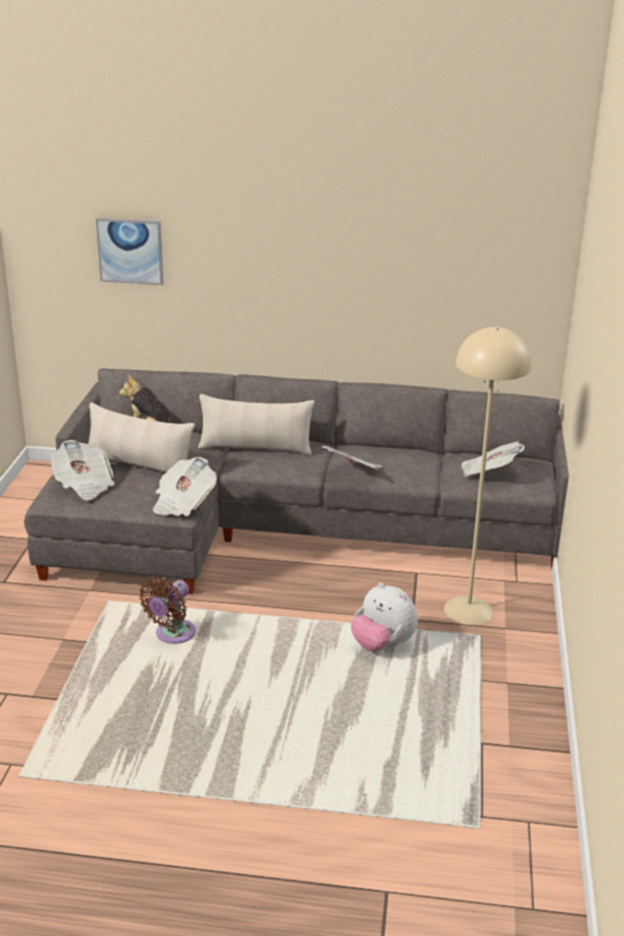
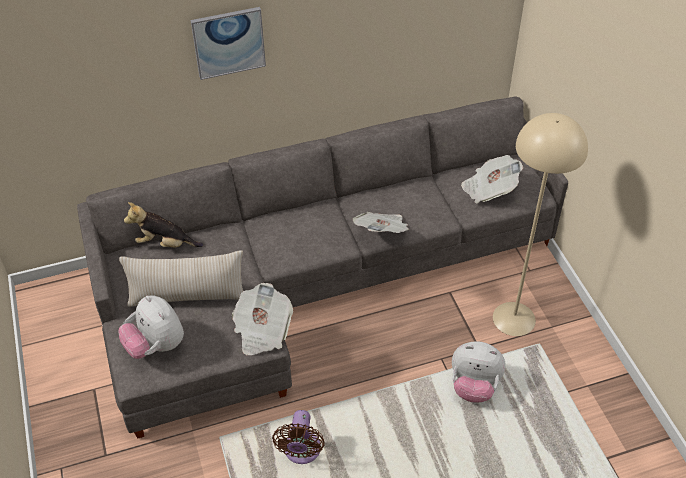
camera: 25 degrees left, 20 degrees up
(84, 485) = (156, 345): newspaper -> plush toy
(130, 251) = (88, 77): picture -> picture (228, 42)
(255, 448) = (276, 230): beige pillow -> none

